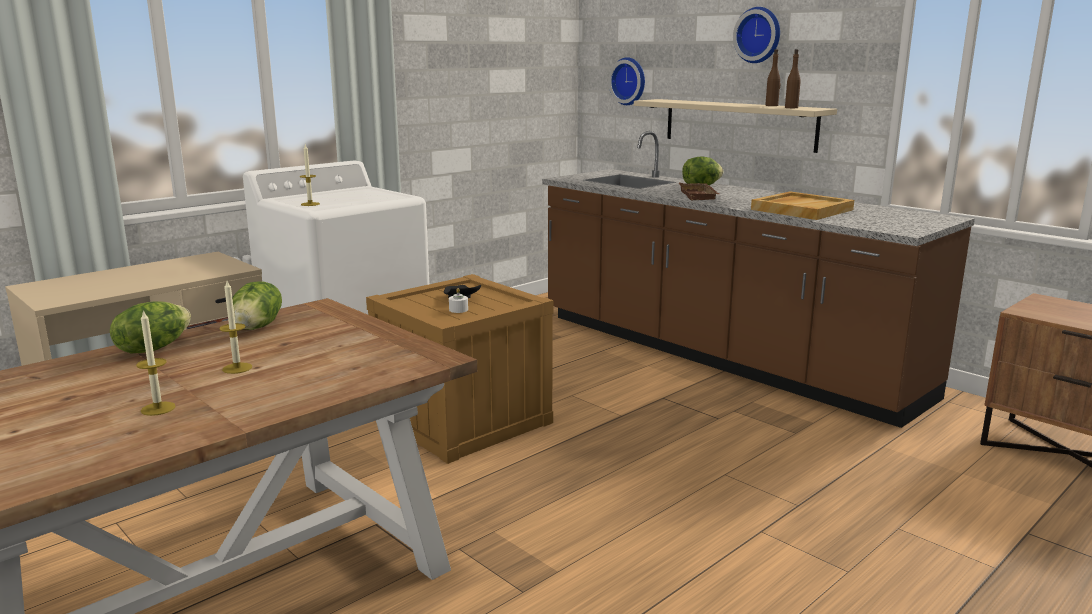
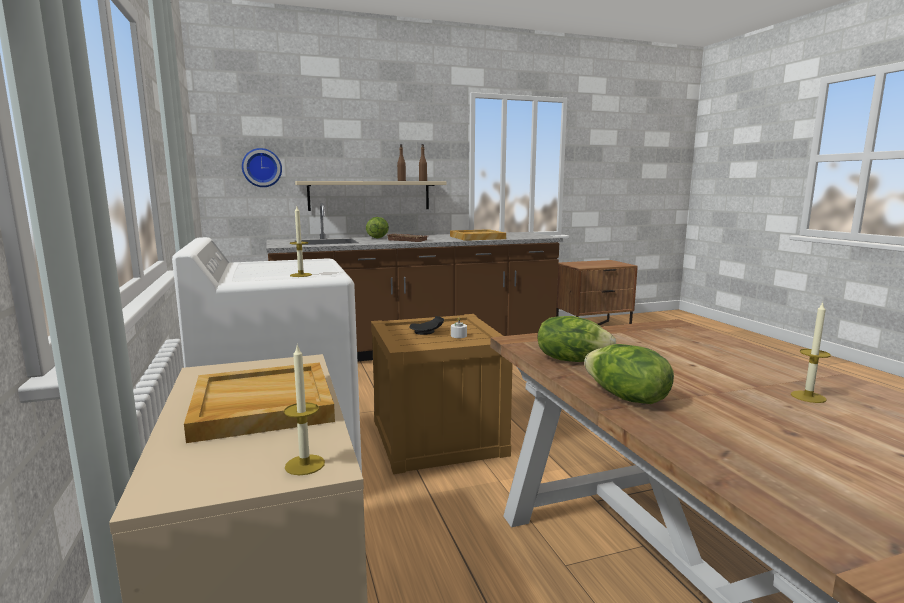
camera: 65 degrees left, 5 degrees down
(144, 277) = (261, 406): none -> beige tray
(237, 368) = (695, 370): candle -> candle (305, 465)
(759, 35) = (379, 135): wall clock -> none

